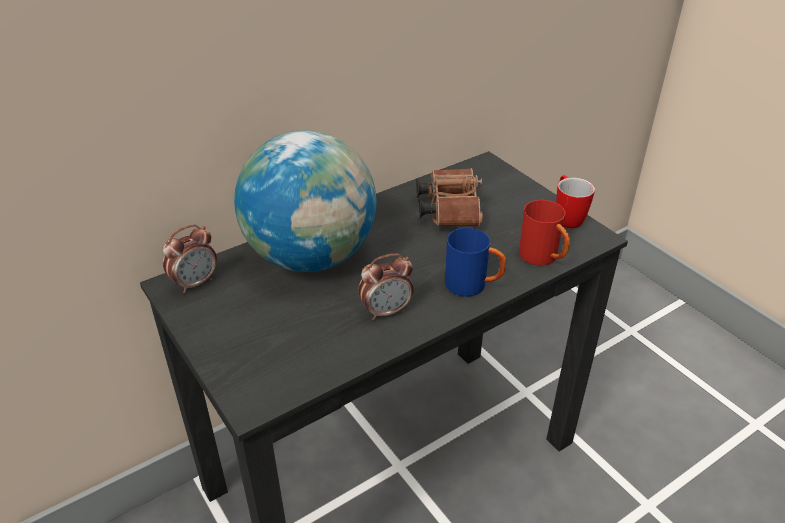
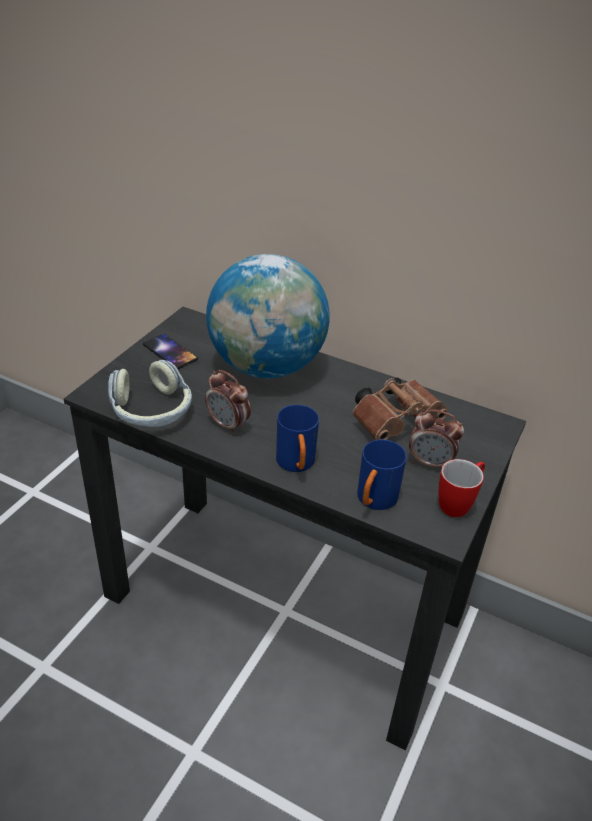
camera: 60 degrees right, 0 degrees up
(195, 283) = (197, 327): alarm clock -> alarm clock (430, 463)
(224, 317) = (170, 352): none -> phone
(322, 361) = (151, 410): none -> headphones
(543, 258) = (374, 501): red mug -> blue mug

